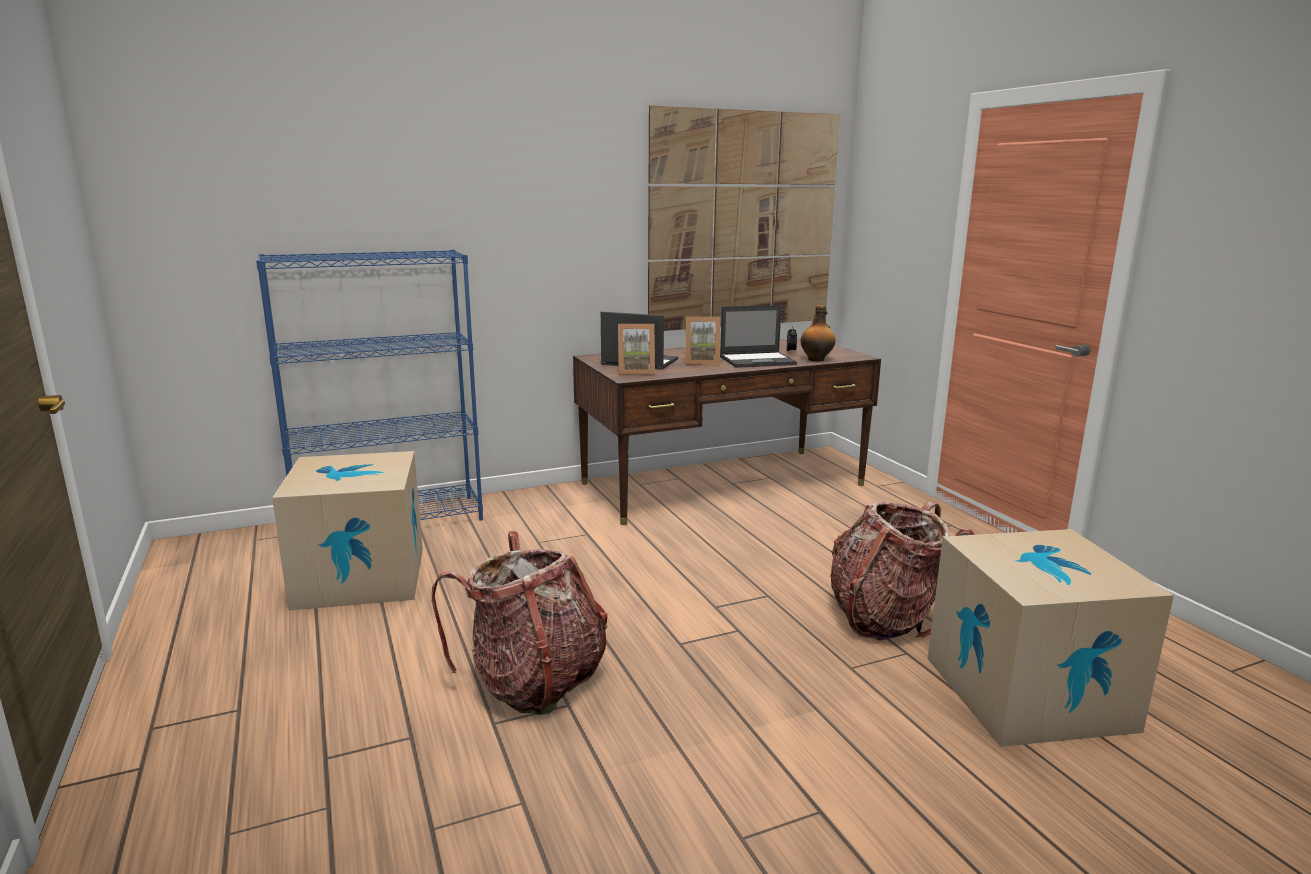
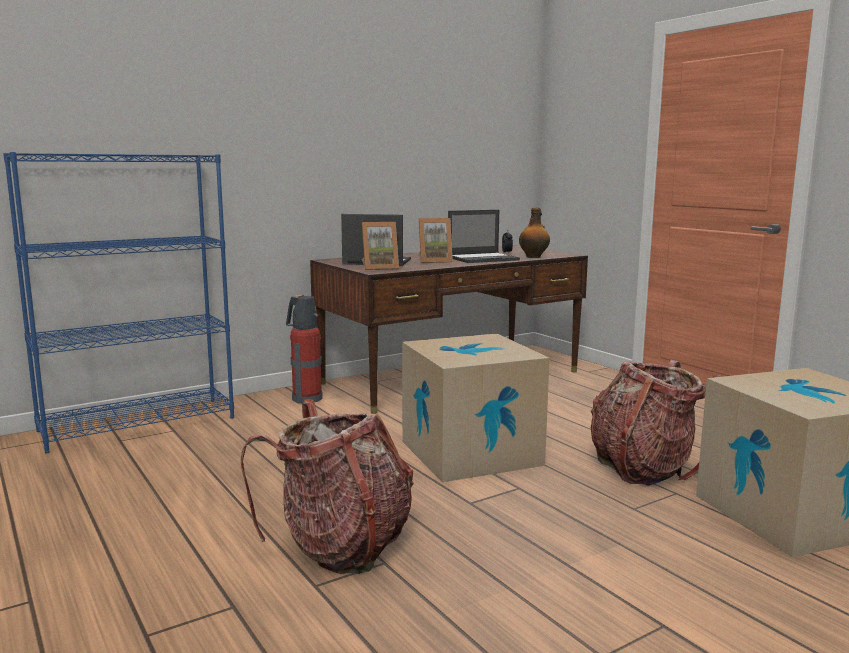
camera: 10 degrees left, 5 degrees down
(360, 577) = (125, 473): cardboard box -> cardboard box (470, 453)
(561, 501) = (305, 398): none -> fire extinguisher
(743, 221) = (456, 139): picture -> none

